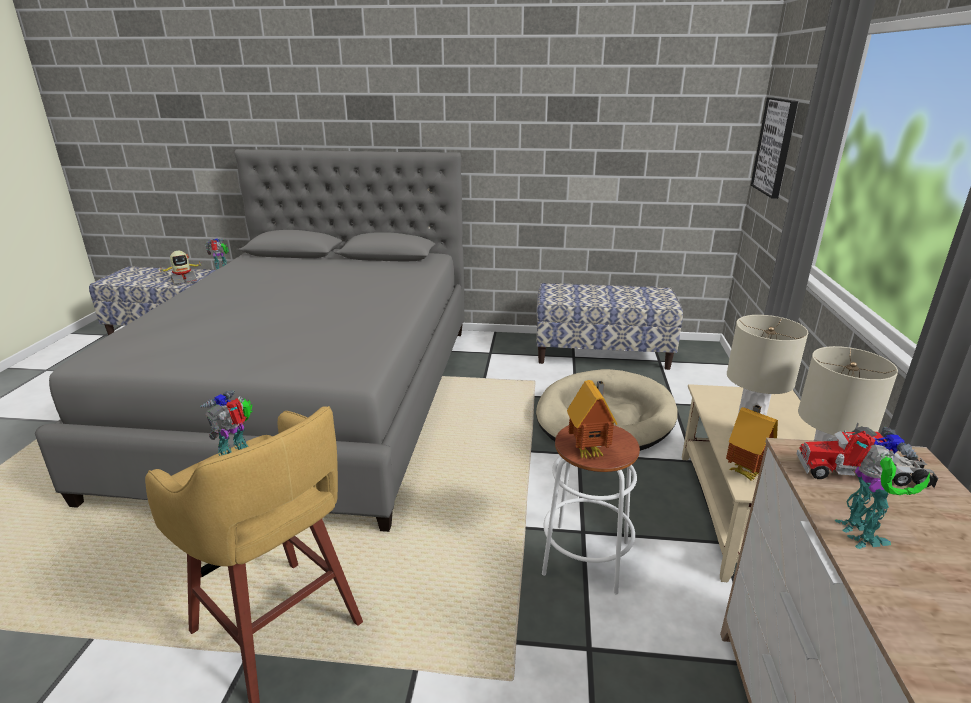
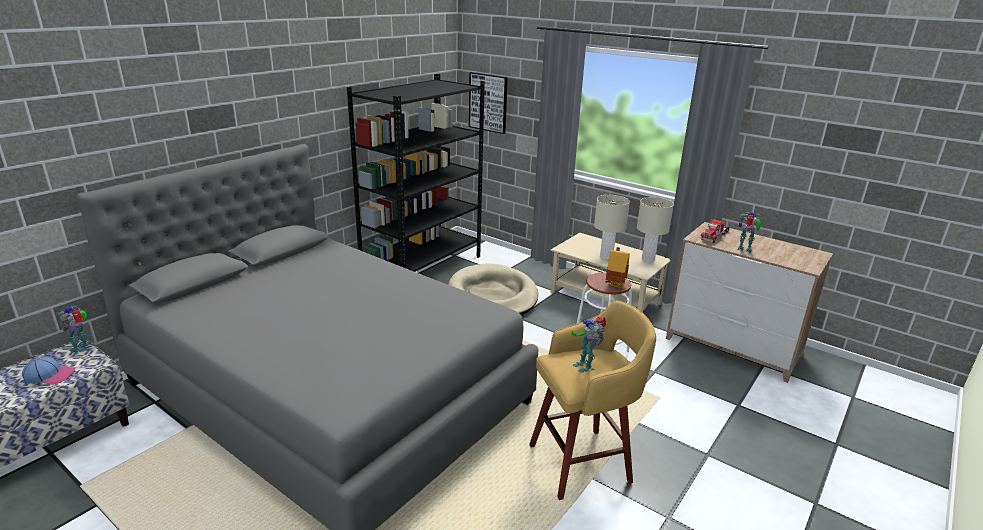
camera: 60 degrees left, 0 degrees up
(184, 280) = (50, 375): toy robot -> cap
(602, 354) = (422, 266): bench -> black bookcase
(745, 472) = (632, 269): toy house -> none

